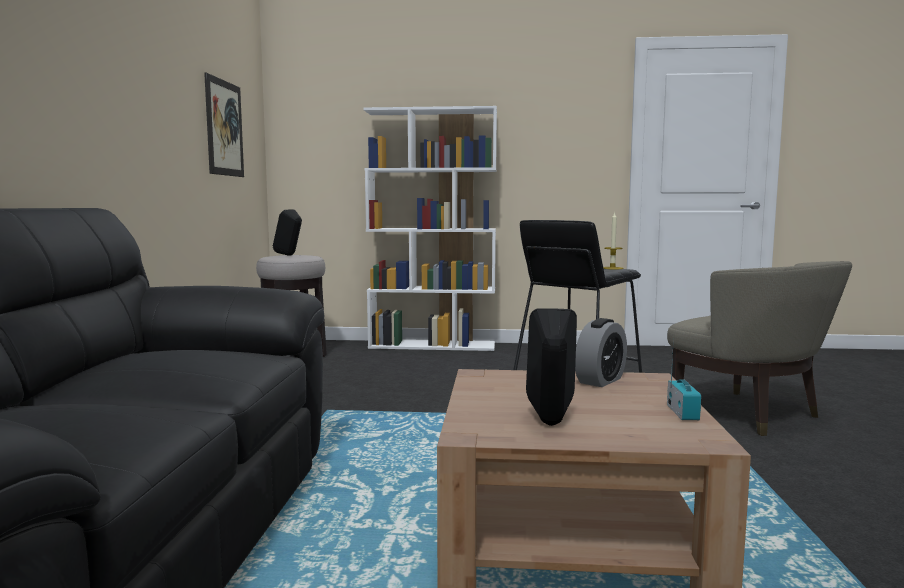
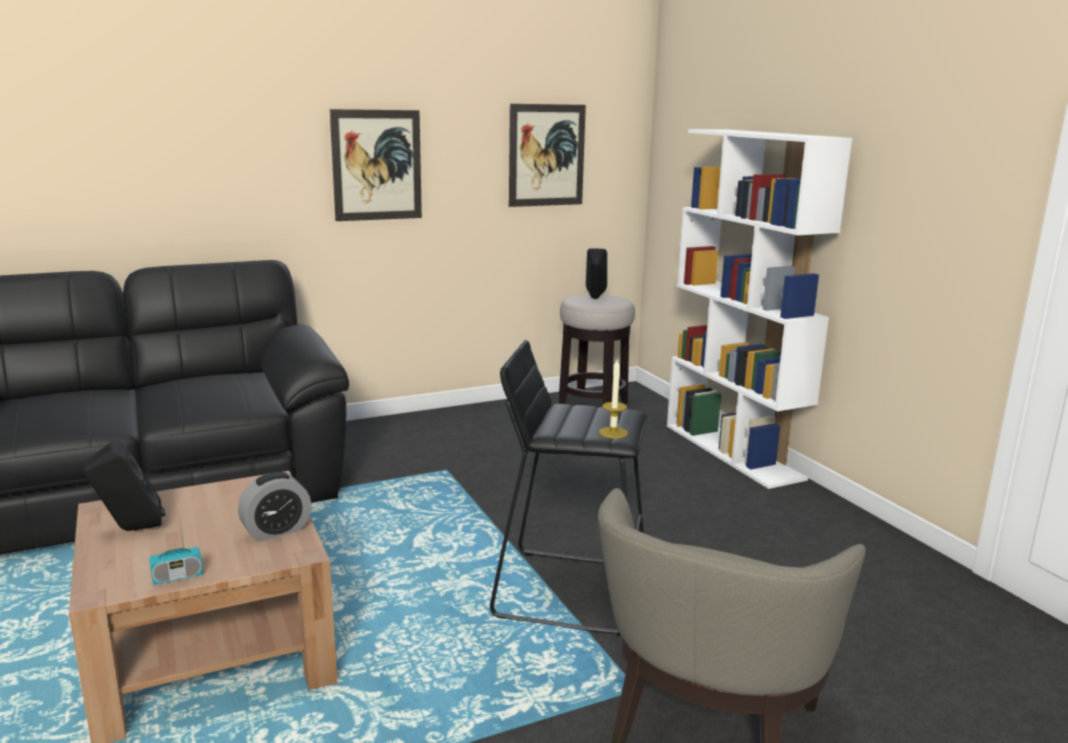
camera: 60 degrees right, 10 degrees up
(130, 111) = (377, 165): none -> picture
(600, 380) = (276, 530): alarm clock -> alarm clock turned 45 degrees counterclockwise

